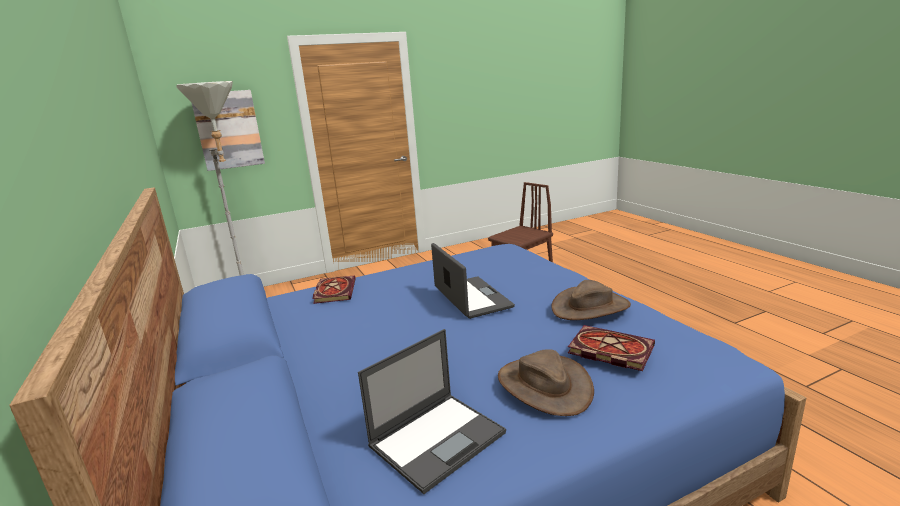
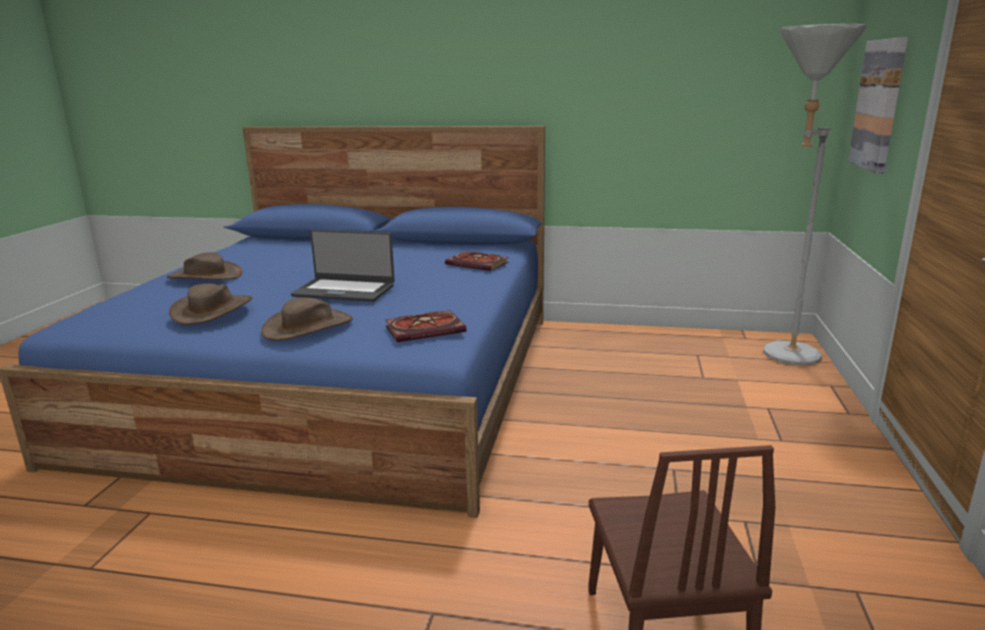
camera: 125 degrees right, 0 degrees up
(438, 438) = (242, 255): laptop -> none
(544, 275) = (308, 327): none -> brown hat
(608, 350) = (171, 291): book -> book (426, 329)

